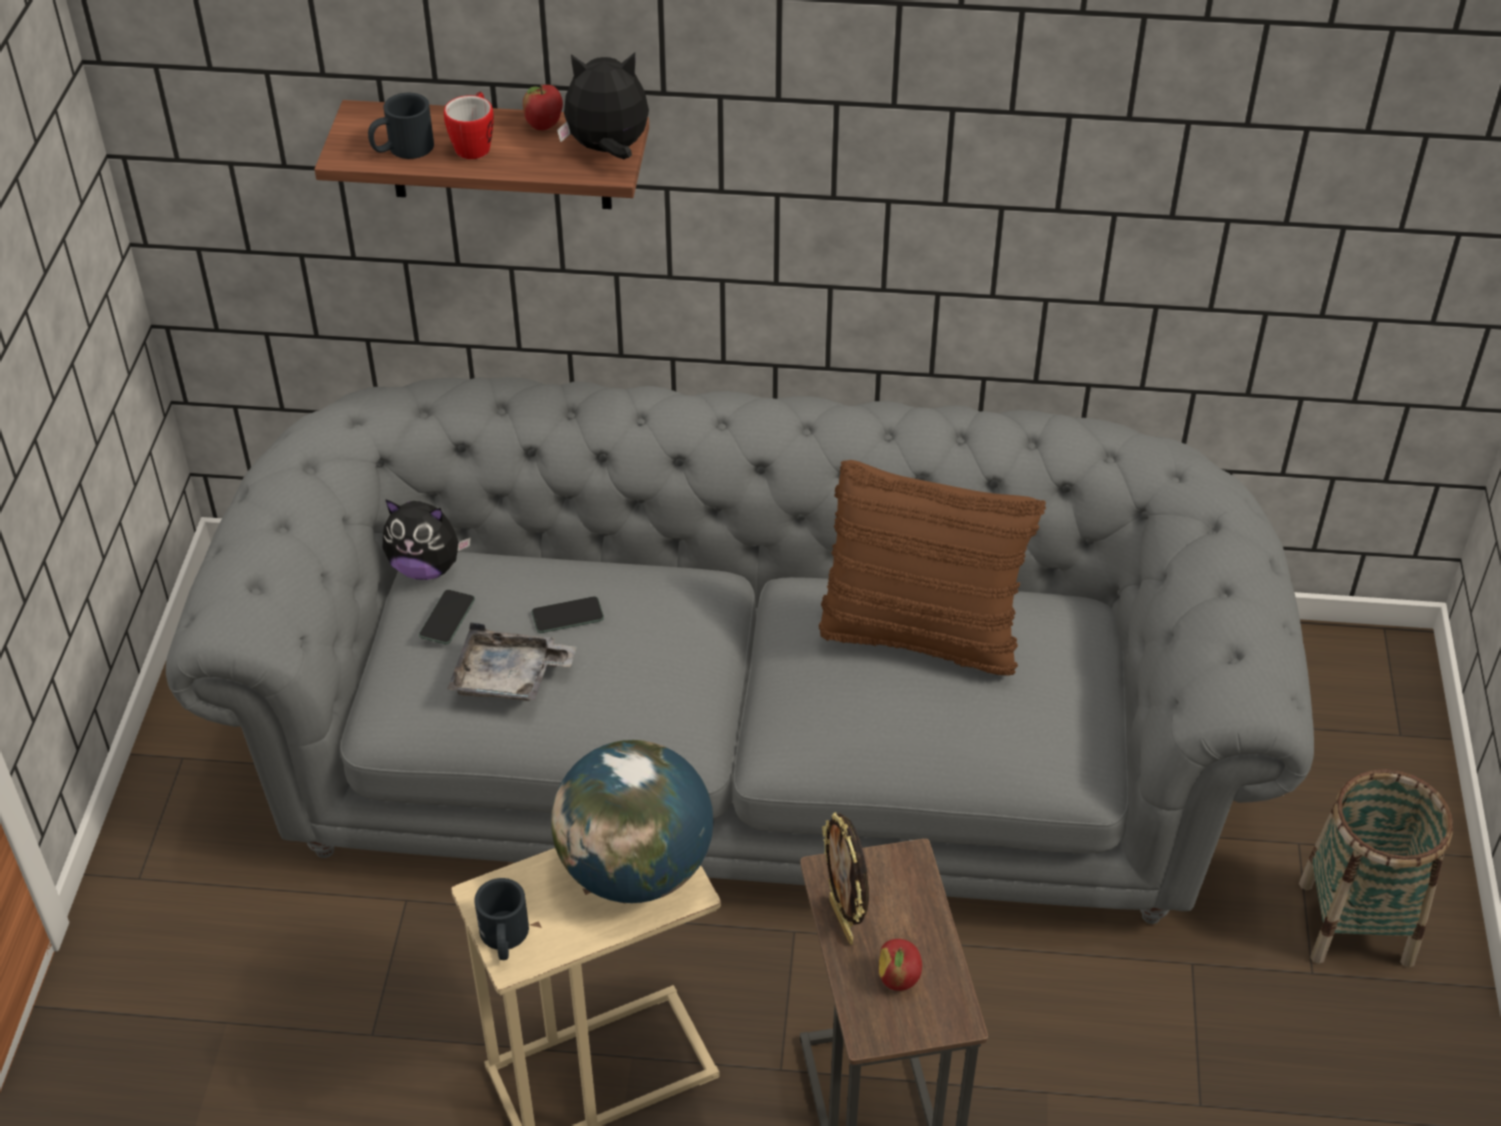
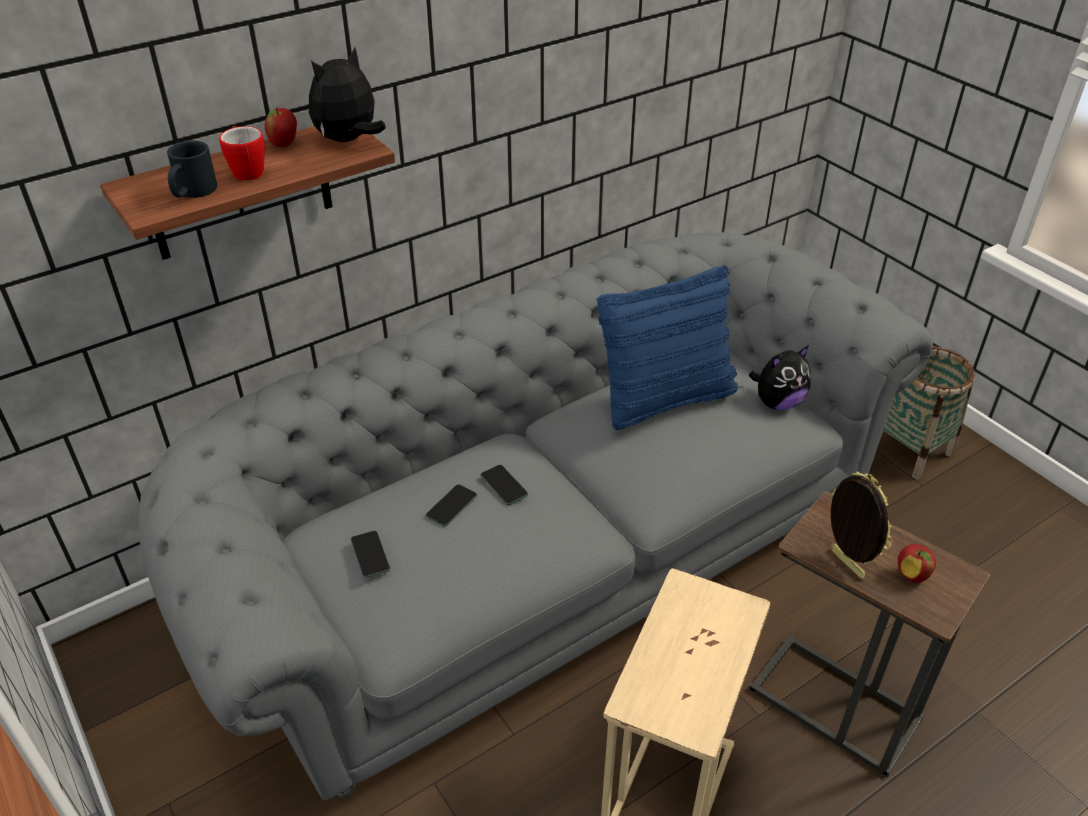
camera: 40 degrees left, 5 degrees down
(426, 567) = (312, 536): plush toy -> plush toy (777, 402)
(504, 939) = (678, 720): black mug -> none
(509, 678) = (457, 564): grey tray -> none
(635, 868) = (700, 616): globe -> none
(643, 626) = (504, 485): none -> phone
(843, 921) = (845, 564): picture frame -> picture frame turned 150 degrees counterclockwise
(922, 636) = (665, 400): brown pillow -> blue pillow

